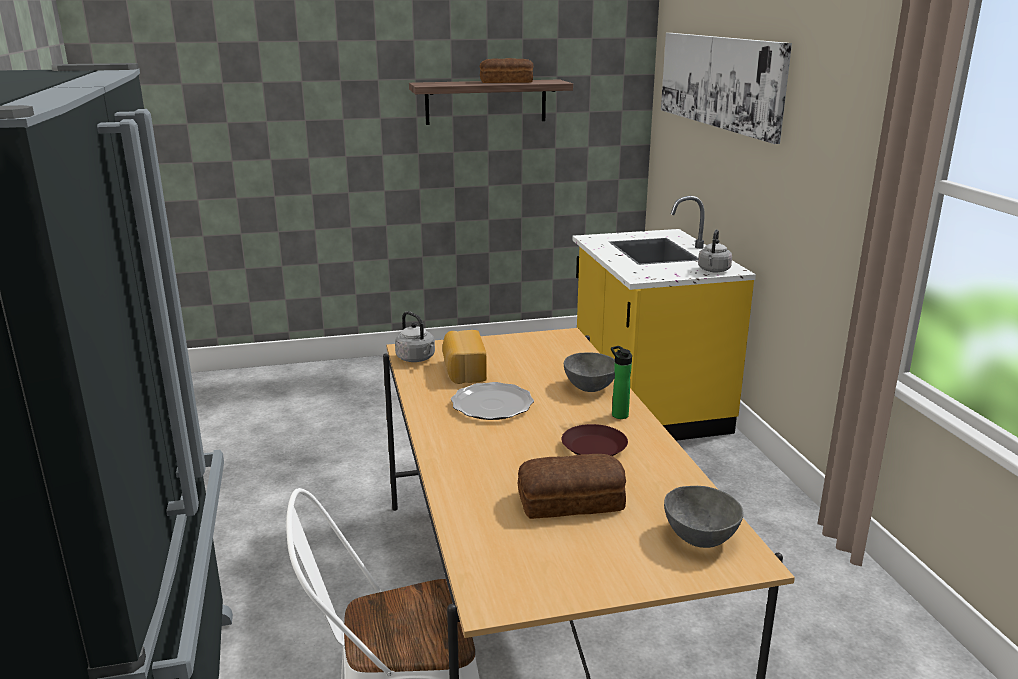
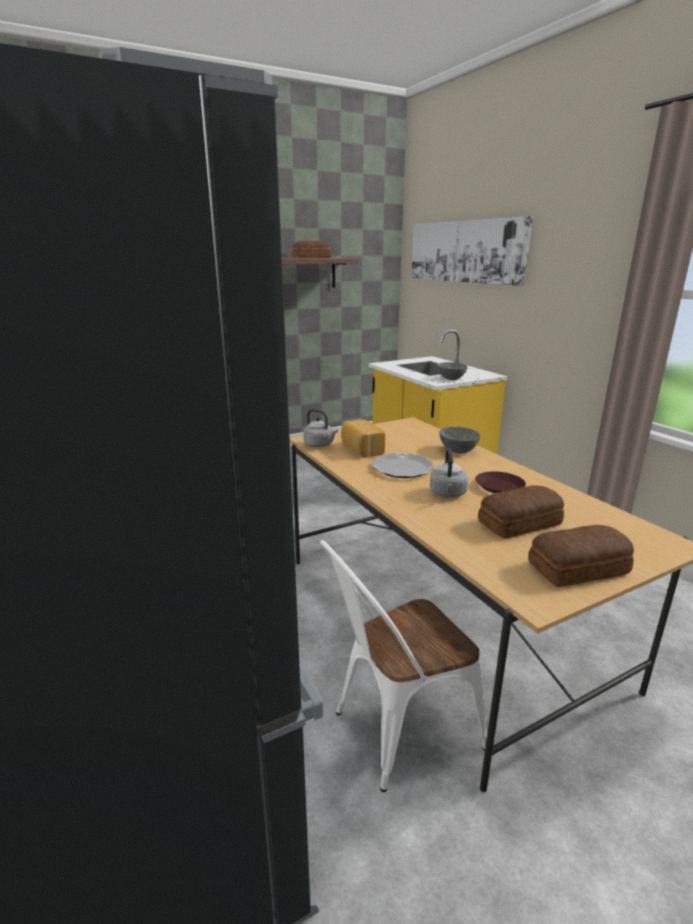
camera: 15 degrees left, 0 degrees up
(587, 572) = (580, 569): none -> bread
(618, 414) = (494, 465): bottle -> none
(700, 536) = (627, 533): grey bowl -> grey bowl (451, 378)
(713, 270) = (480, 376): grey kettle -> grey kettle (448, 494)

